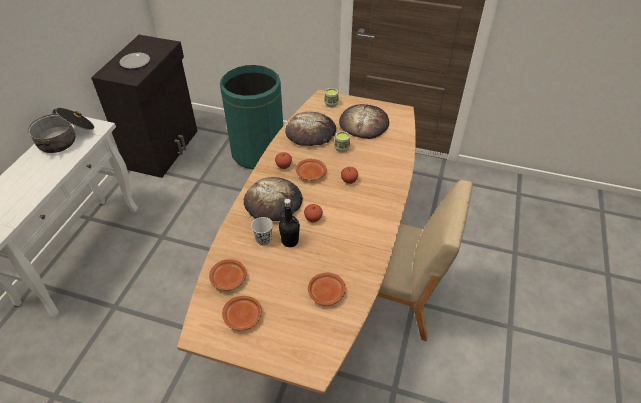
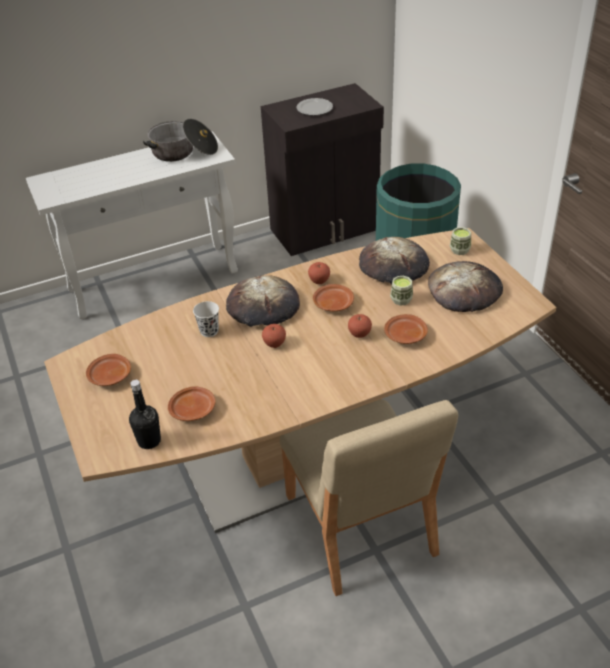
camera: 50 degrees right, 5 degrees down
(229, 279) = (141, 341): brown plate -> brown plate (405, 336)
(290, 241) = (227, 347): black bottle -> black bottle (149, 441)

